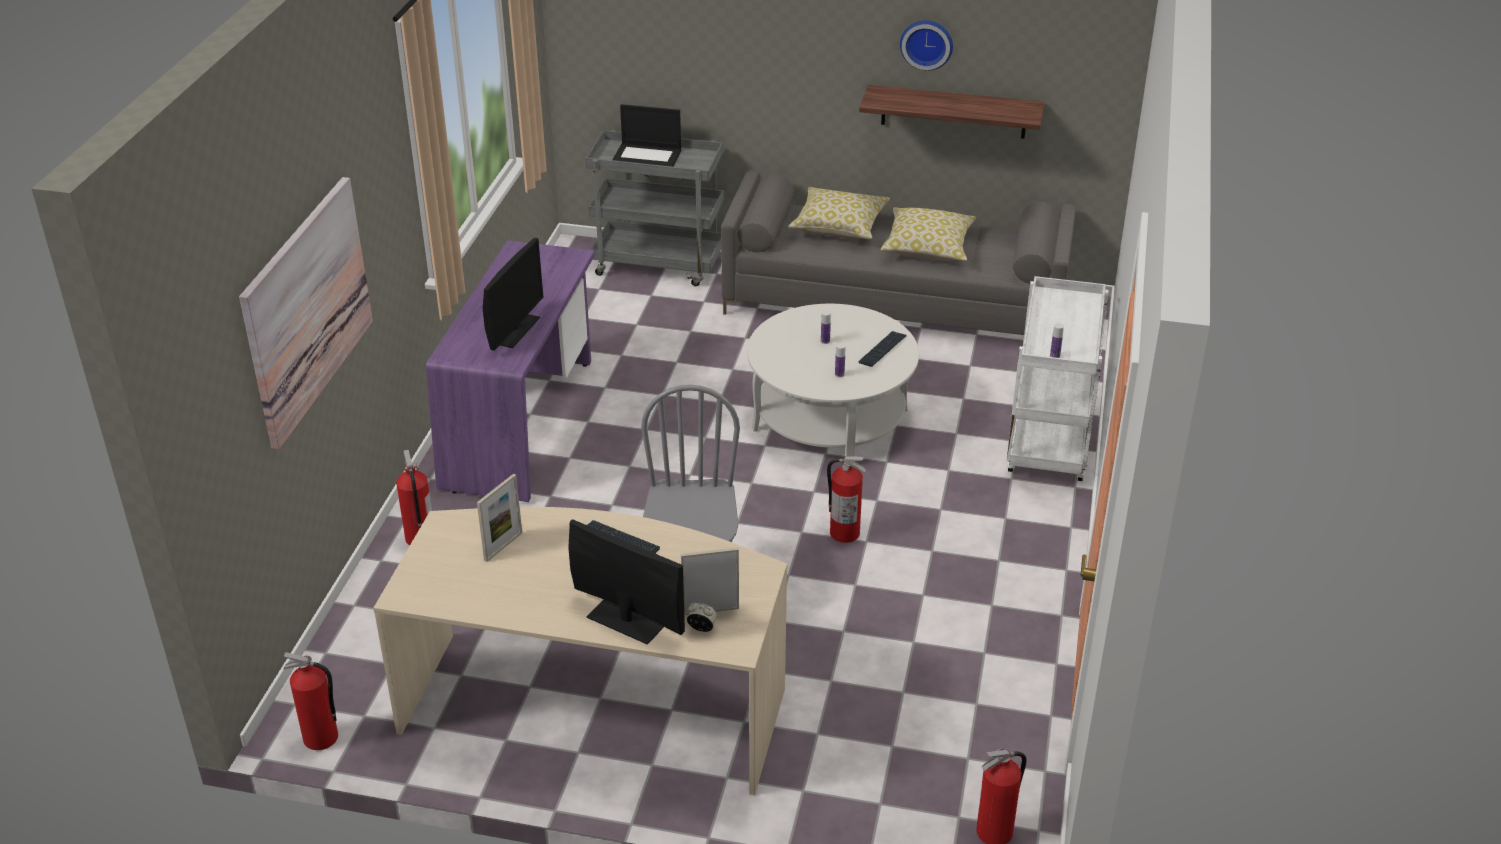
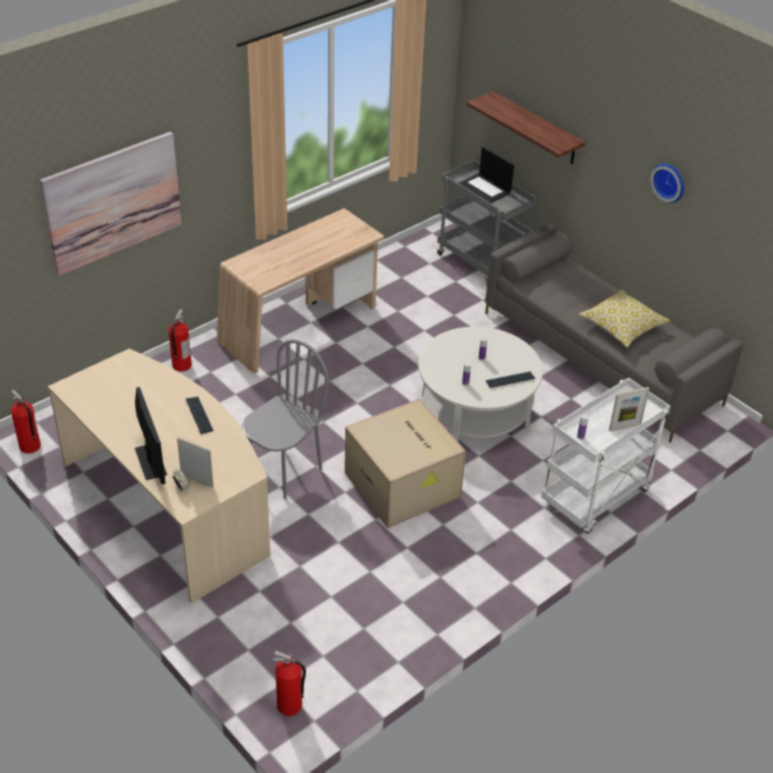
camera: 35 degrees right, 5 degrees up
(503, 546) = (140, 387): picture frame -> picture frame (625, 427)
(514, 330) = (285, 265): monitor -> none
(523, 424) = (300, 326): purple desk -> beige desk
(839, 226) = (580, 287): pillow -> none
(844, 533) = (404, 485): fire extinguisher -> cardboard box
(953, 112) = (679, 238): shelf -> shelf (536, 129)

